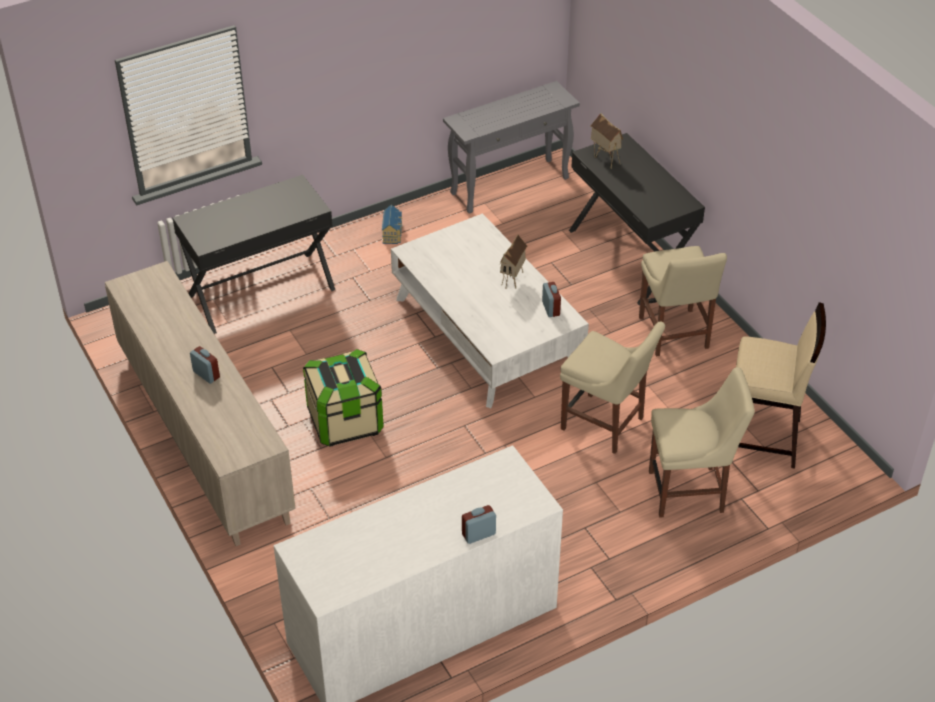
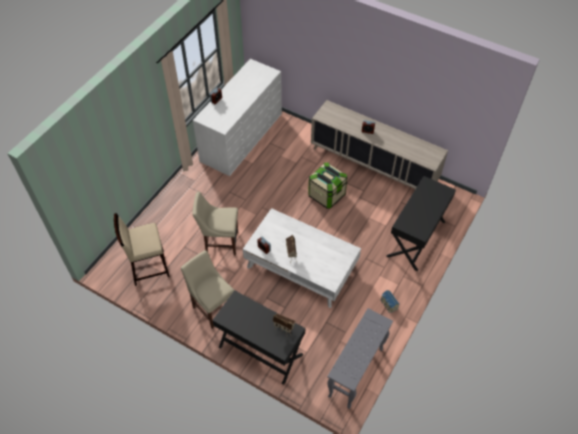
camera: 150 degrees right, 10 degrees up
(690, 491) = (170, 228): beige chair -> none

